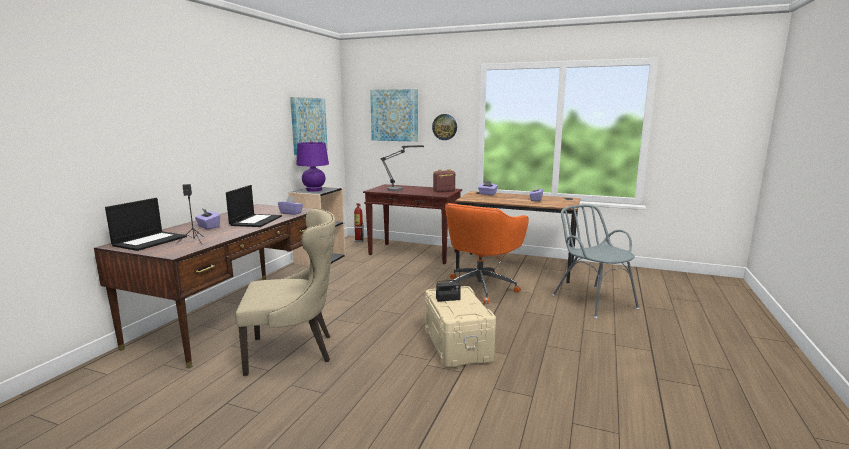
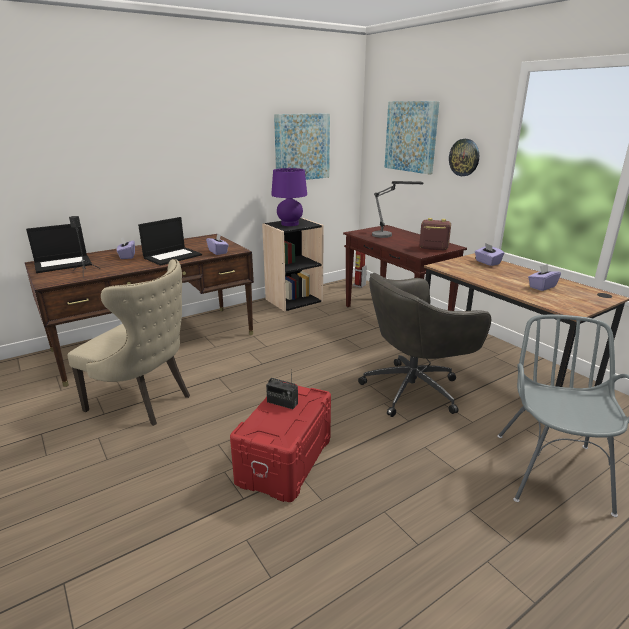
camera: 35 degrees right, 10 degrees up
(458, 344) = (286, 460): beige storage box -> red storage box
(480, 287) = (414, 389): orange office chair -> grey office chair

